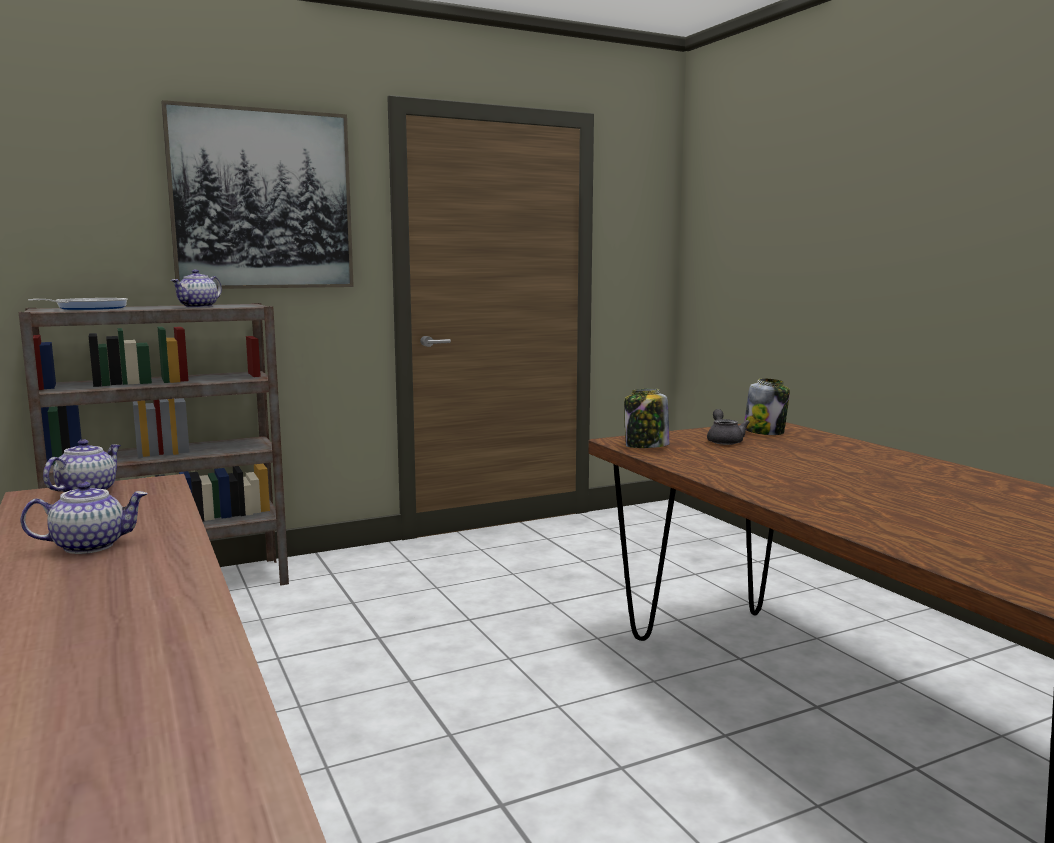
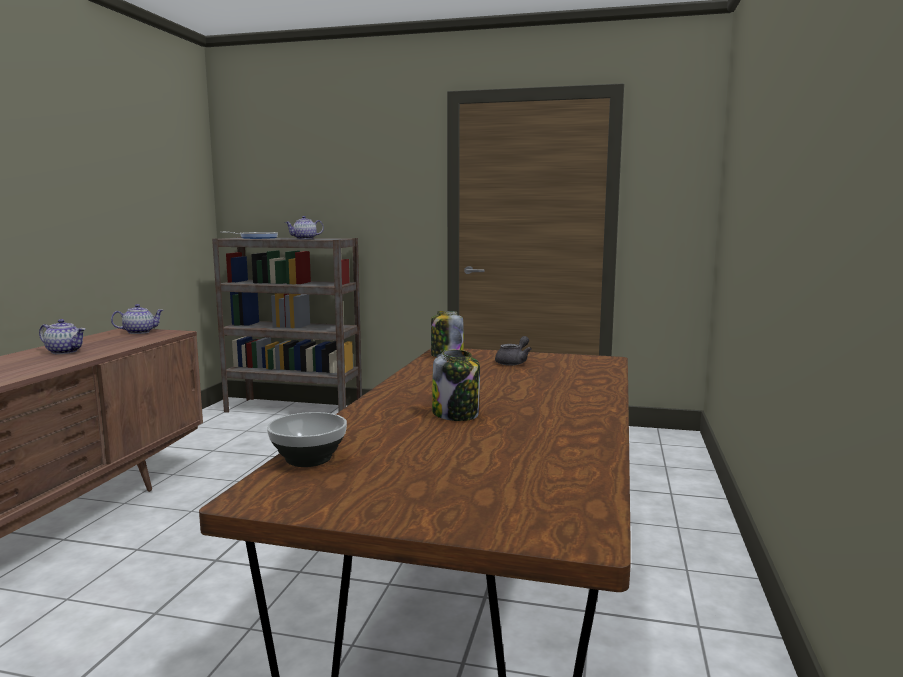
camera: 40 degrees right, 0 degrees up
(262, 200) = (362, 171): picture -> none
(765, 432) = (572, 362): jar -> jar (456, 414)
(968, 564) = (309, 459): none -> bowl

